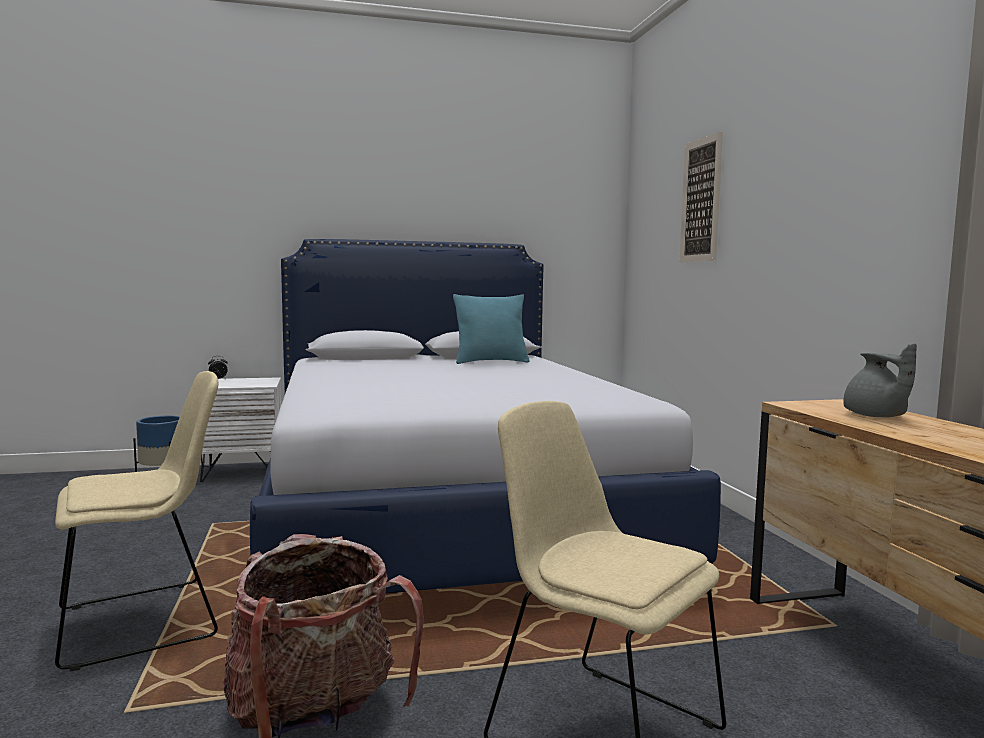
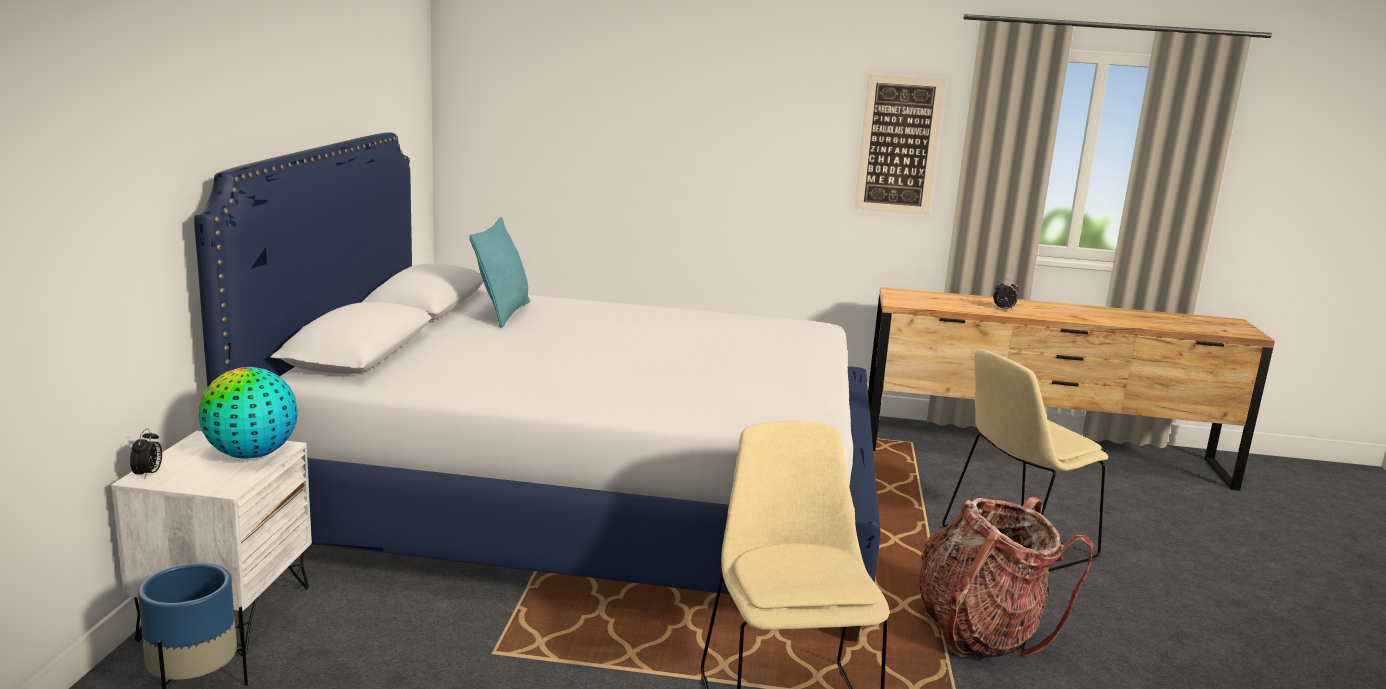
camera: 70 degrees left, 10 degrees up
(251, 384) = (251, 455): none -> globe
(700, 200) = (622, 88): picture -> picture (898, 145)
(876, 416) = (948, 301): grey teapot -> none
(925, 434) = (1004, 309): none -> alarm clock

